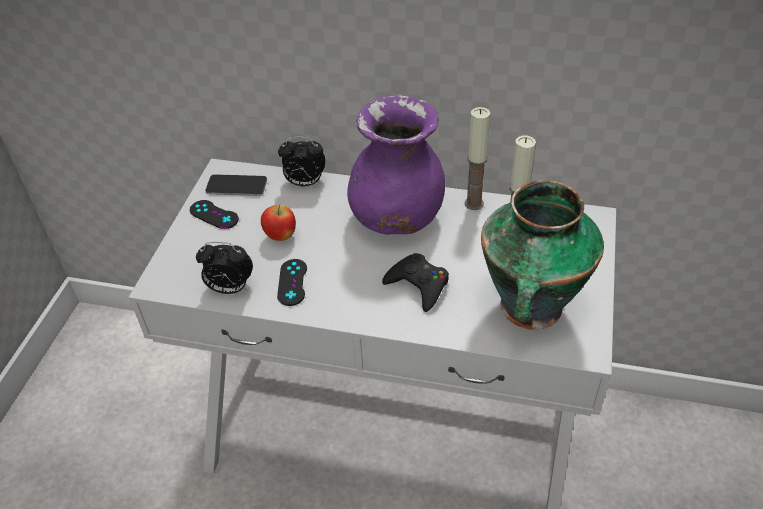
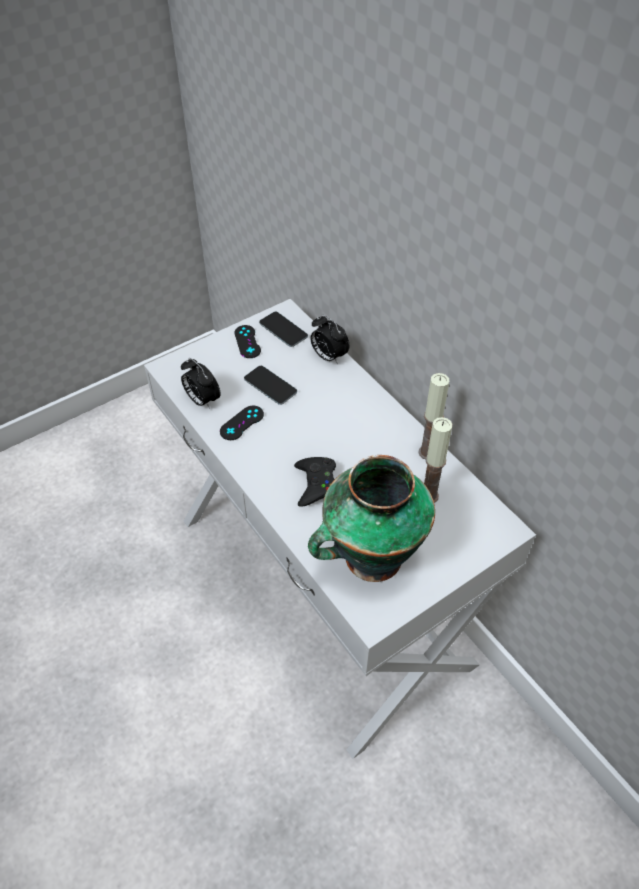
camera: 40 degrees right, 5 degrees up
(280, 236) = (270, 385): apple -> phone
(397, 218) = (359, 426): purple vase -> none

